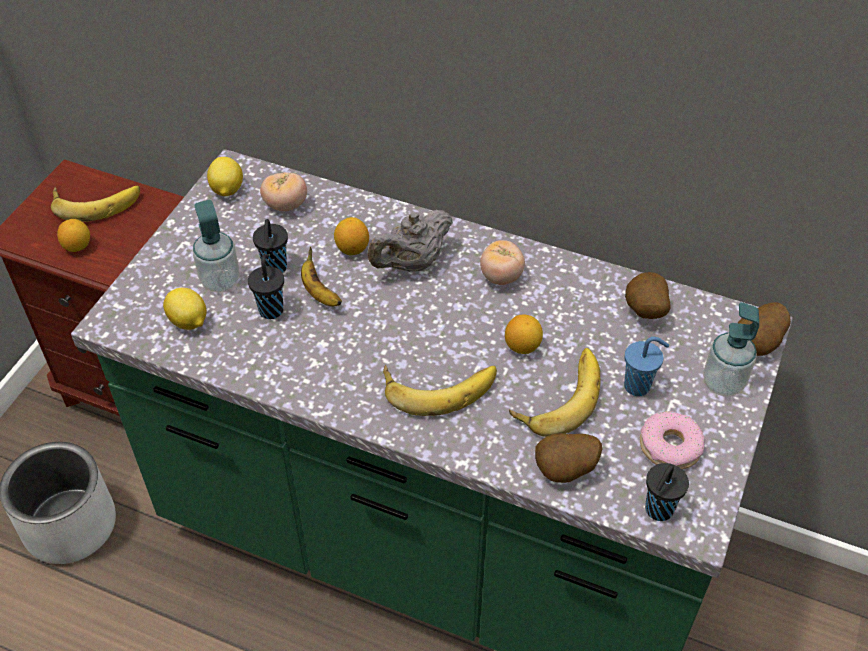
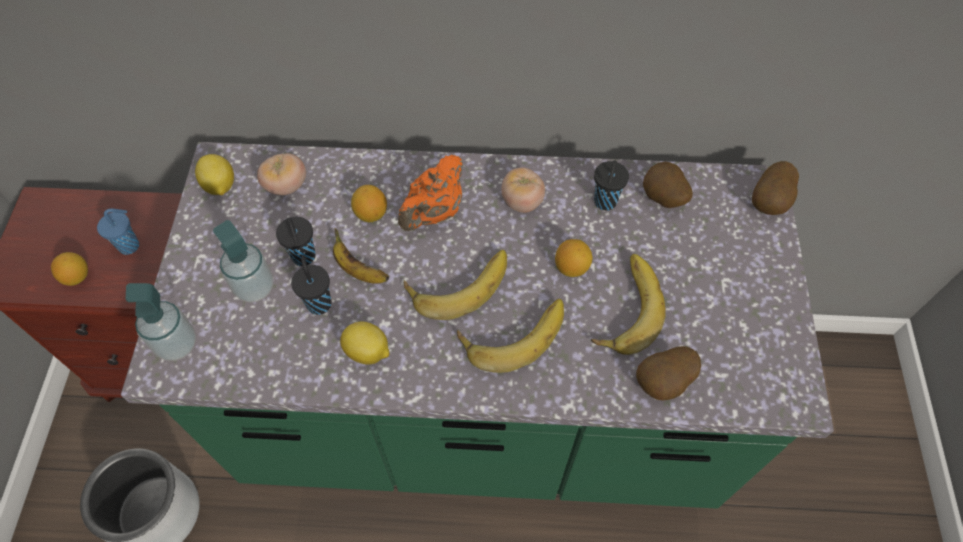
camera: 20 degrees left, 10 degrees up
(96, 201) = (77, 223): banana -> banana (458, 282)
(189, 322) = (241, 343): lemon -> lemon (368, 352)
(412, 263) = (434, 212): grey teapot -> orange teapot
(638, 386) = (689, 275): blue cup -> blue cup (130, 245)
(658, 511) = (758, 394): black cup -> black cup (604, 203)
(669, 446) = (741, 327): donut -> none
(723, 383) = (757, 249): soap dispenser -> soap dispenser (177, 344)

